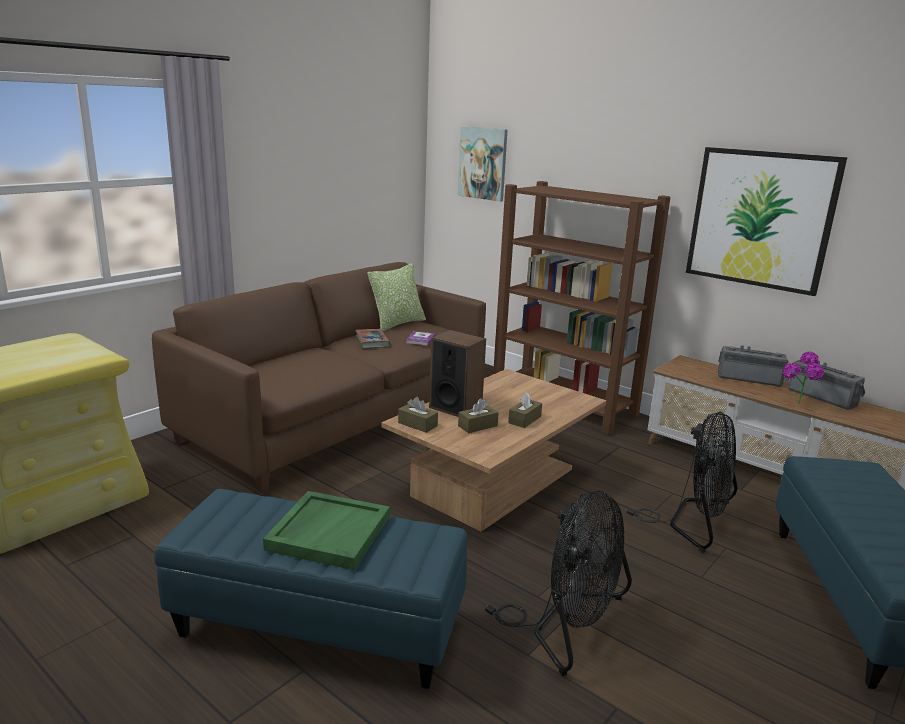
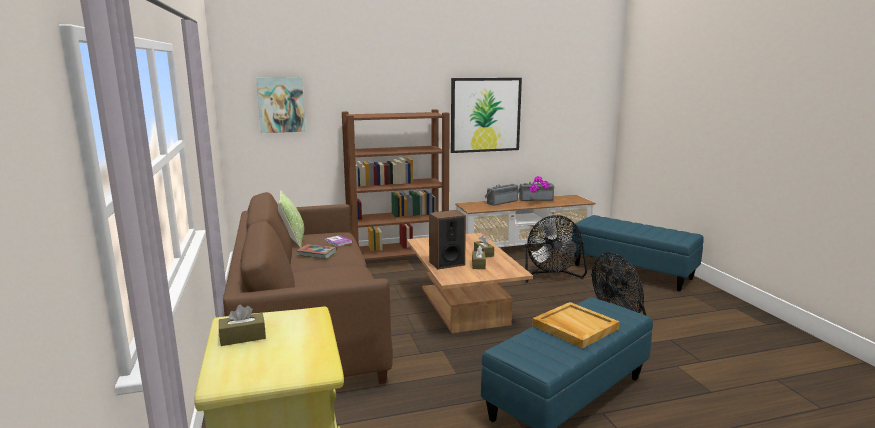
camera: 55 degrees left, 5 degrees down
(328, 532) = (574, 327): green tray -> beige tray
(417, 424) = (458, 277): brown tissue box -> brown tissue box (243, 337)
(692, 520) = (548, 276): black fan -> black fan turned 105 degrees clockwise

